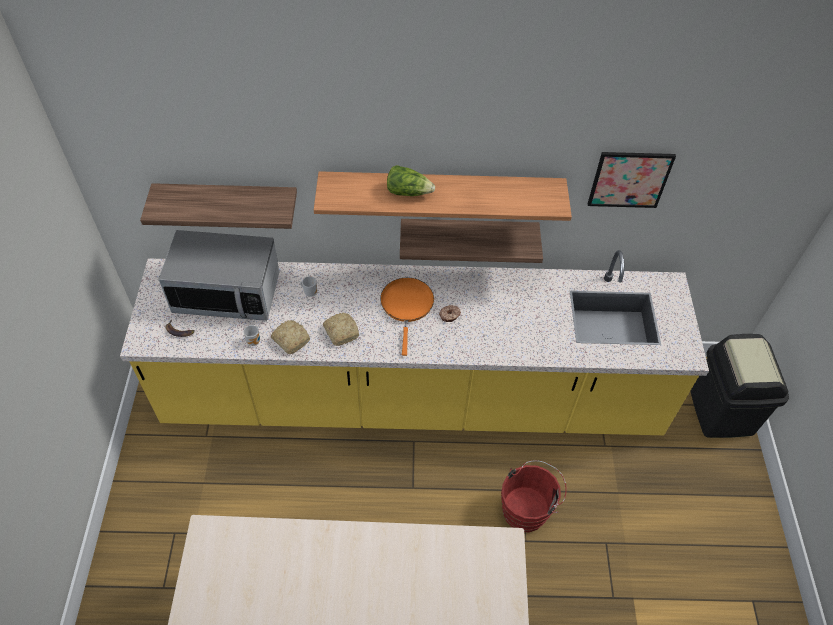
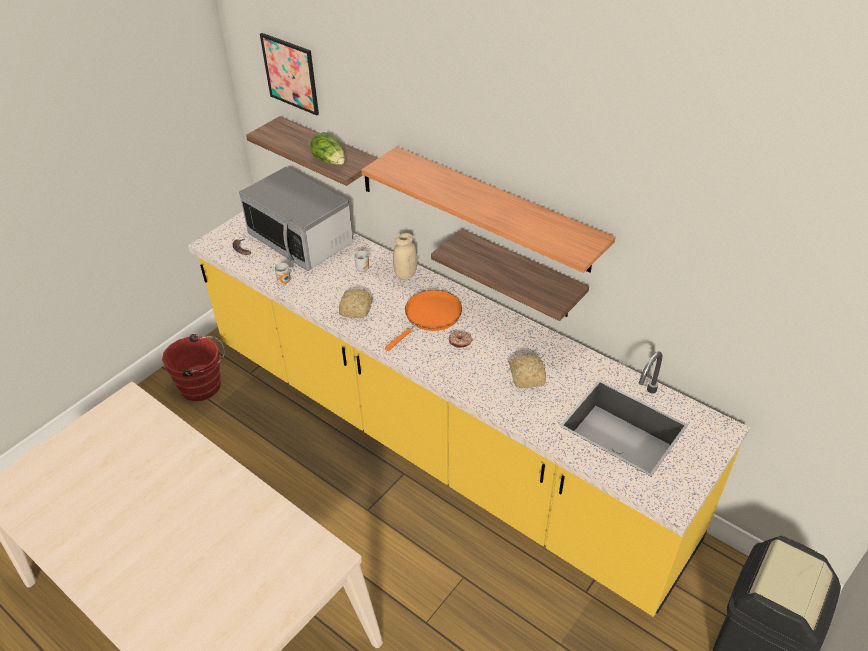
camera: 40 degrees right, 10 degrees down
(291, 339) = (312, 294): bread -> bread (527, 376)
(351, 278) = (405, 274): none -> beige jar
(408, 192) = (452, 188): lettuce -> lettuce (330, 161)
(527, 509) = (453, 596): red bucket -> red bucket (204, 386)
(629, 179) = (684, 264): picture -> picture (290, 73)

